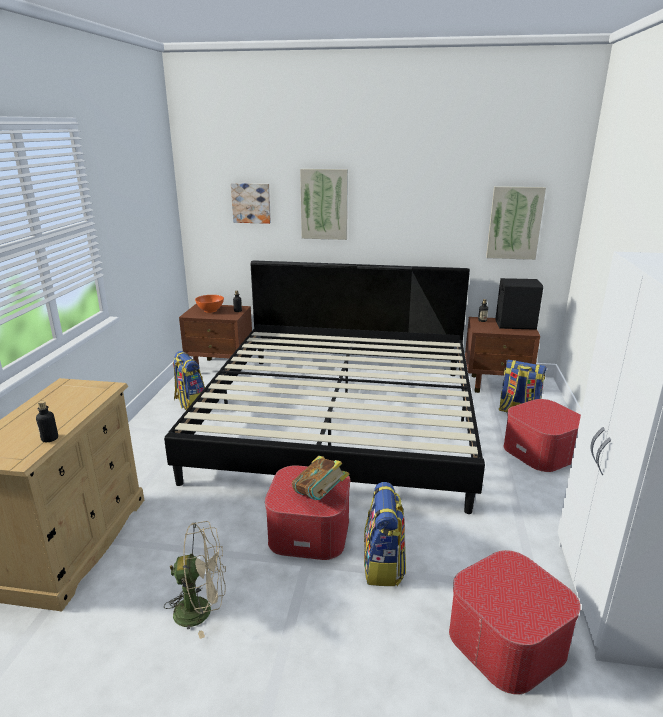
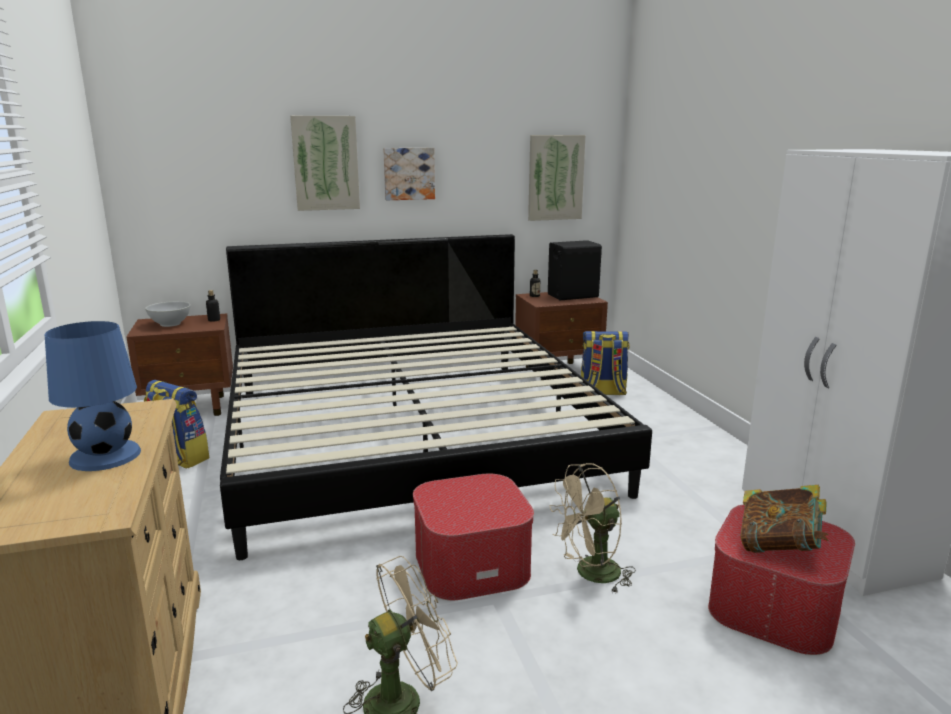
camera: 25 degrees left, 5 degrees down
(50, 438) = (125, 480): bottle -> none
(56, 418) = (104, 456): none -> blue table lamp
(210, 310) = (170, 324): orange bowl -> white bowl
(251, 203) = (219, 164): picture -> picture (409, 173)
(320, 496) = (492, 505): book -> book (779, 547)
(383, 566) = (590, 574): backpack -> beige fan
(541, 451) = (655, 424): ottoman -> none

